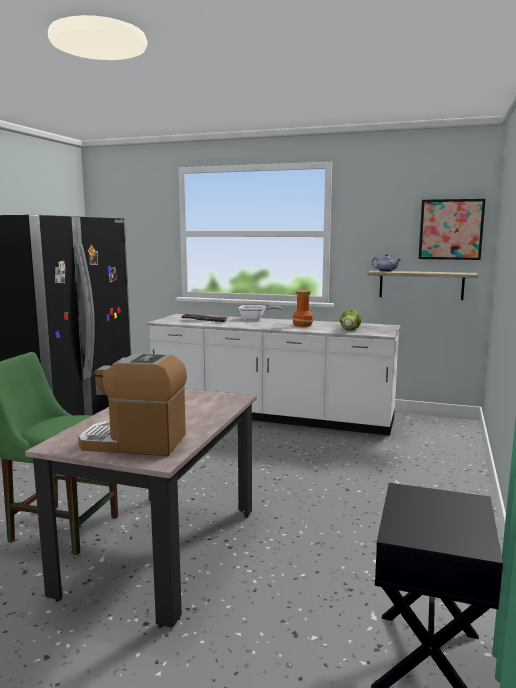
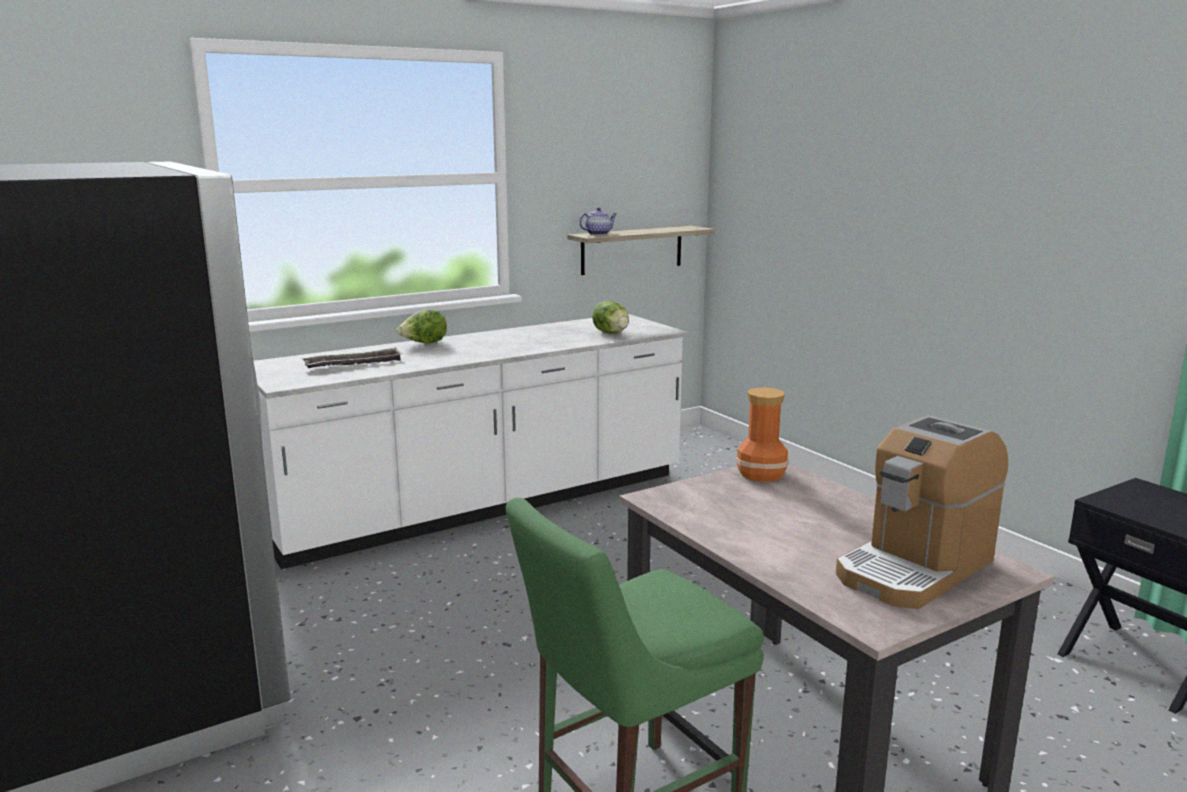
camera: 50 degrees left, 5 degrees up
(255, 319) = (423, 344): frying pan -> lettuce
(302, 325) = (527, 339): vase -> vase (761, 474)
(451, 229) = (663, 166): picture -> none

